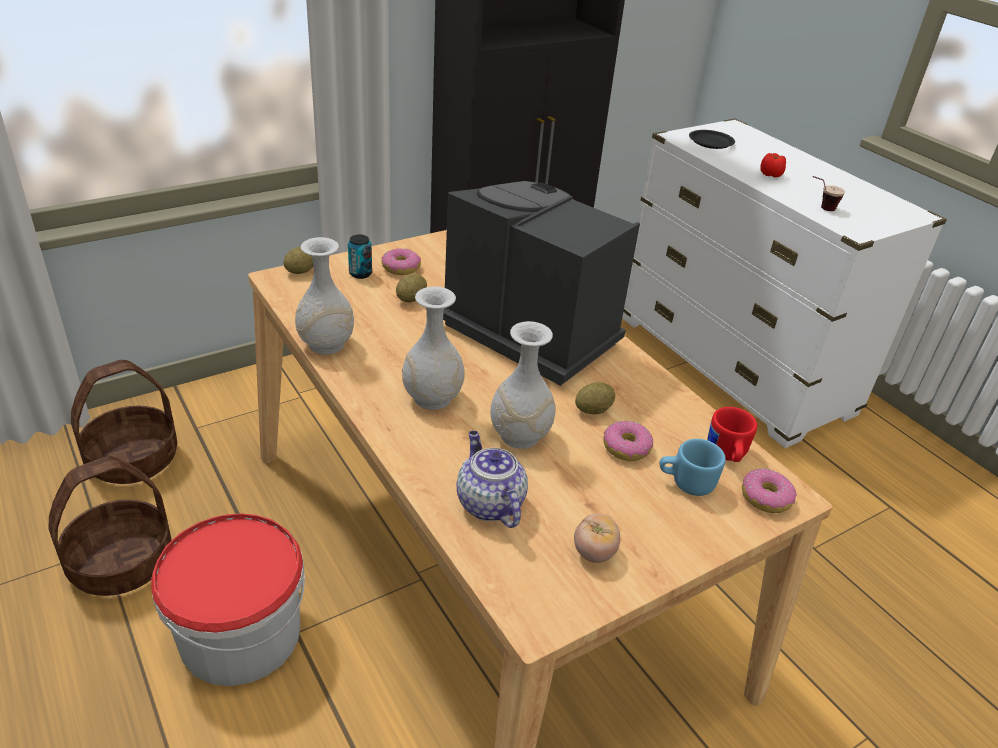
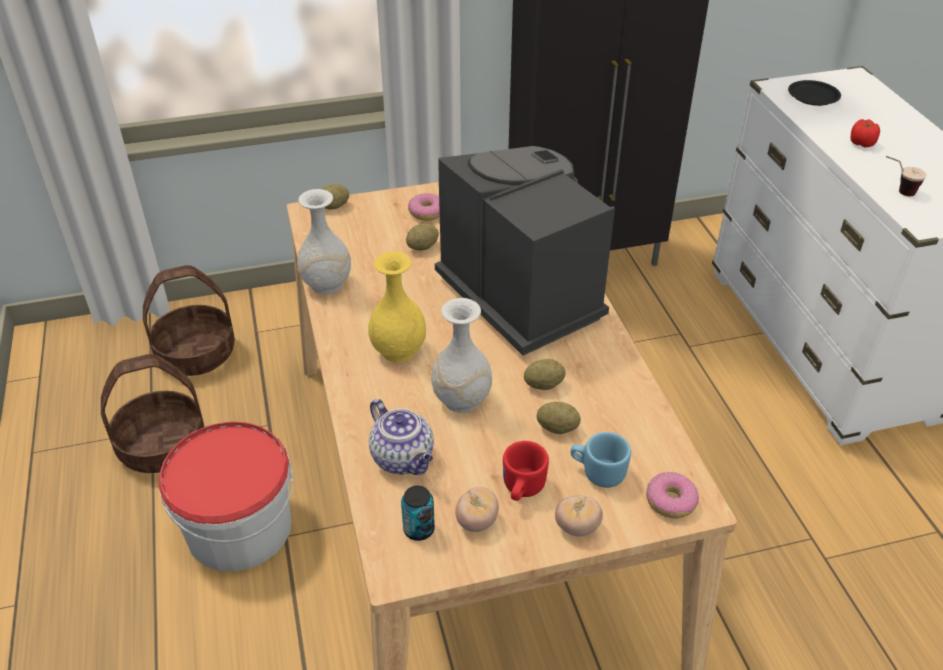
camera: 20 degrees right, 5 degrees up
(360, 273) = (386, 215): can -> can (419, 529)
(433, 397) = (399, 350): white vase -> yellow vase
(488, 503) = (404, 459): teapot -> teapot turned 150 degrees clockwise
(626, 448) = (557, 428): donut -> potato
(694, 538) = (577, 527): none -> tomato
(726, 455) = (654, 452): red mug -> red mug (521, 489)

